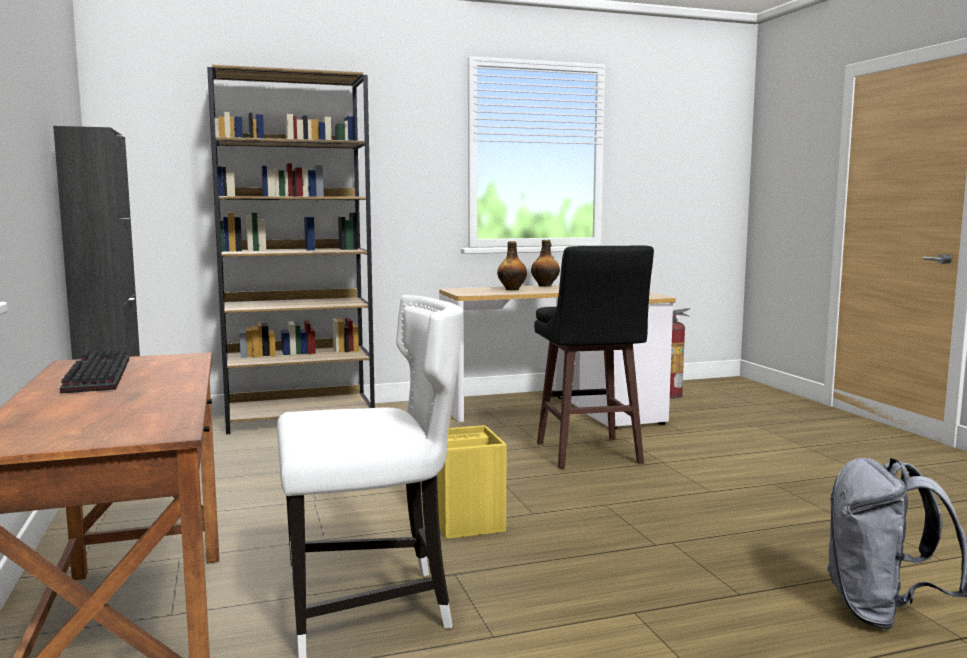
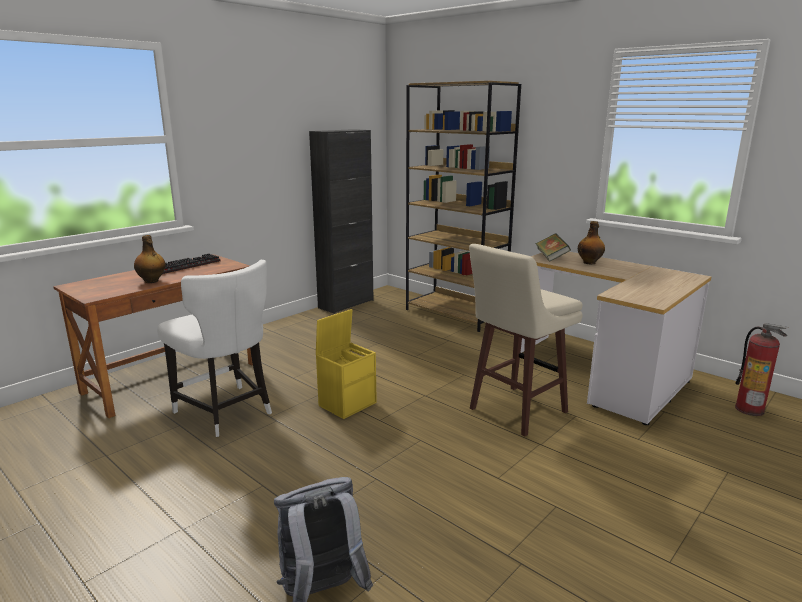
camera: 60 degrees right, 10 degrees up
(472, 292) = (551, 257): none -> book
(545, 286) = (637, 265): bottle -> bottle (152, 281)
(588, 454) = (515, 411): black stool -> beige stool

